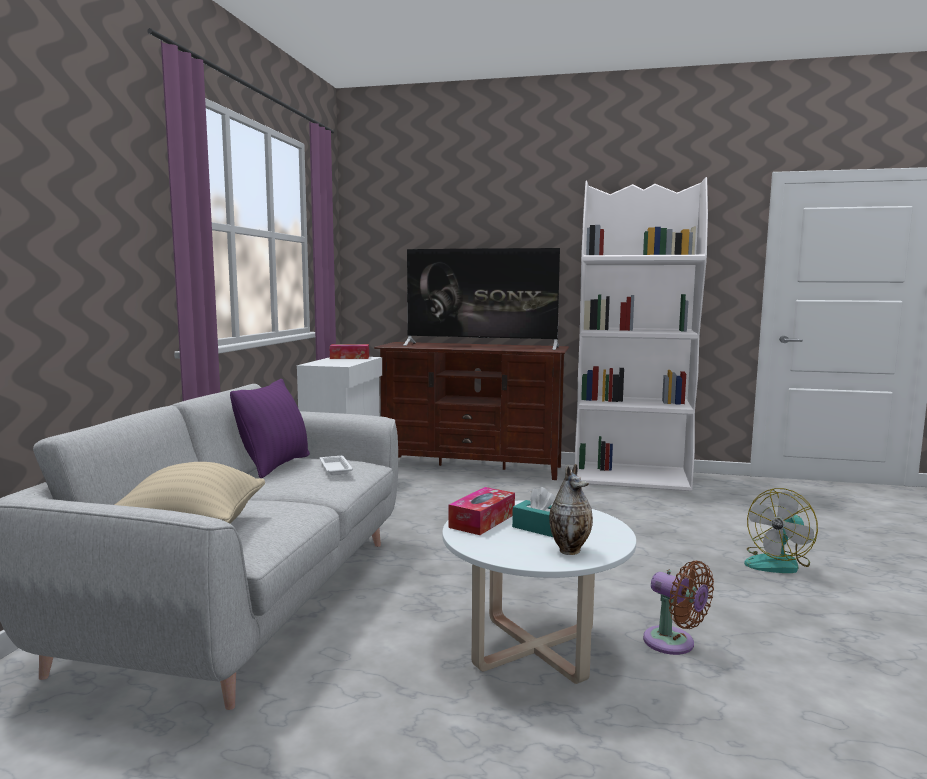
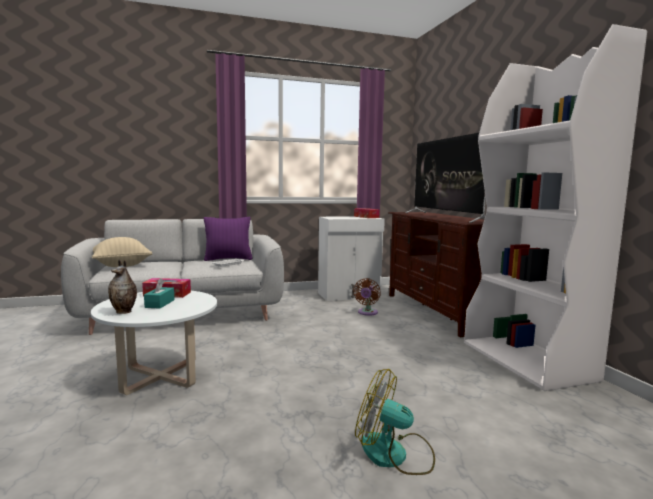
camera: 60 degrees right, 0 degrees up
(673, 643) = (185, 417): brown fan -> brown fan (367, 313)

